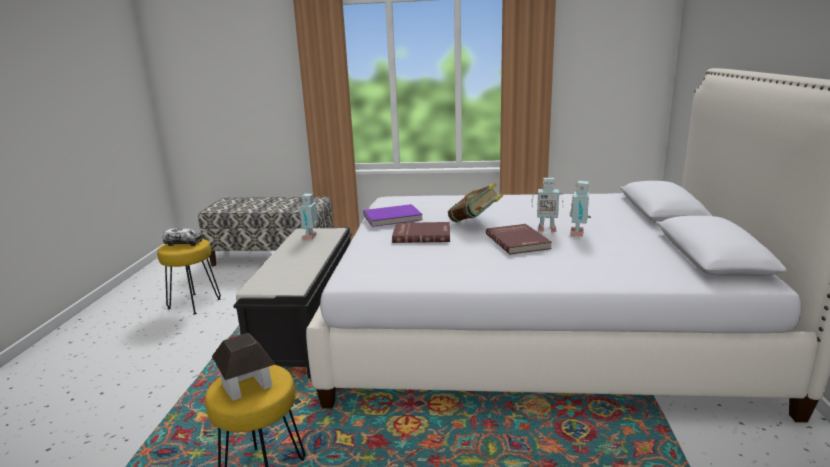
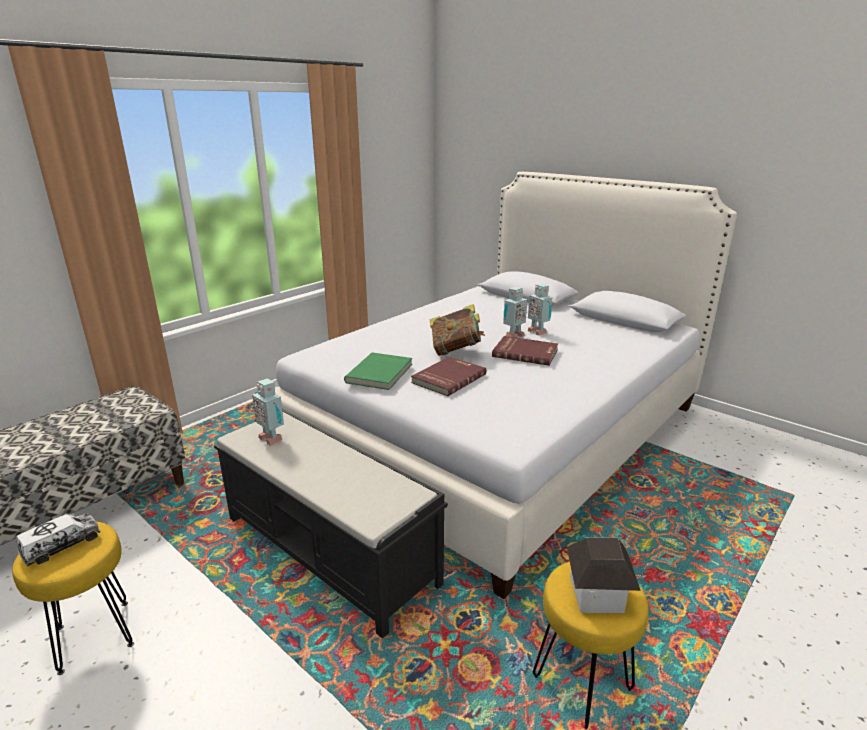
camera: 55 degrees left, 5 degrees up
(393, 218) = (380, 373): purple book -> green book

